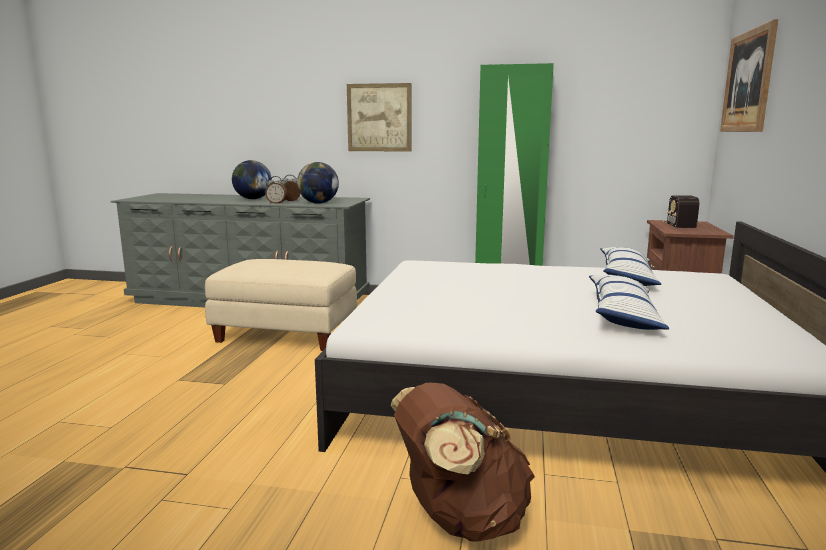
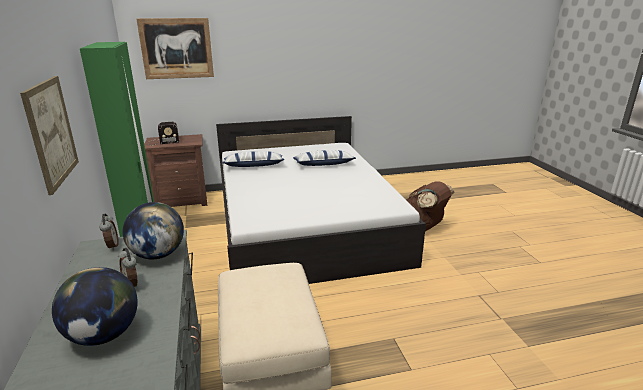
camera: 115 degrees left, 10 degrees up
(277, 203) = (167, 285): alarm clock -> alarm clock (112, 246)

